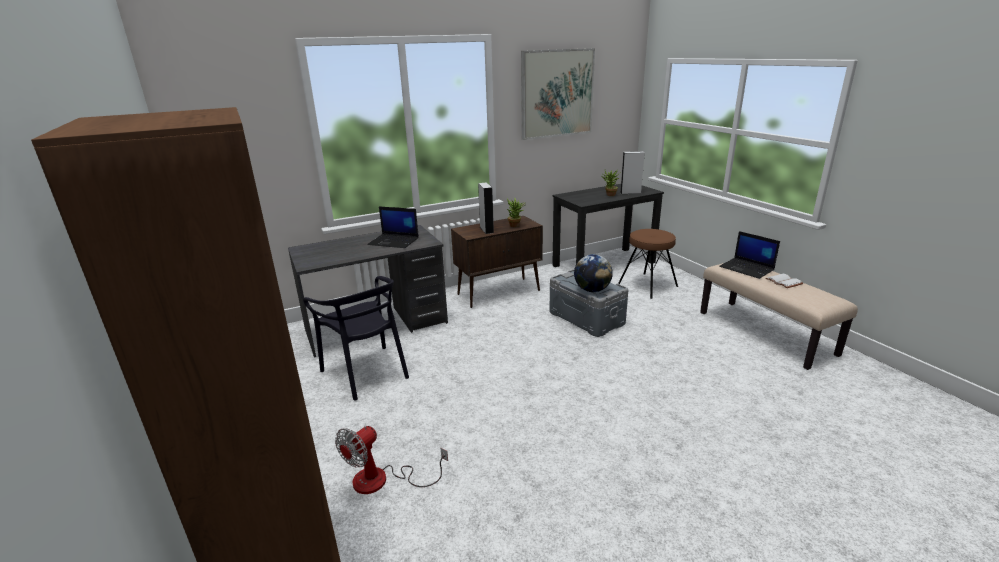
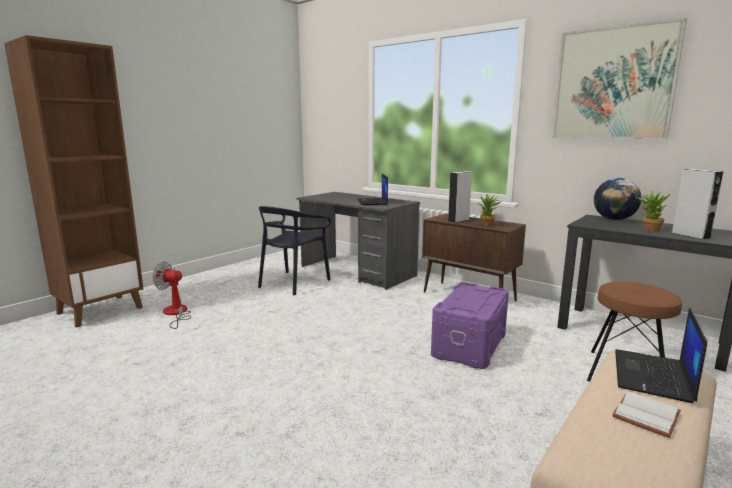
camera: 65 degrees right, 10 degrees down
(587, 318) = (470, 345): grey storage box -> purple storage box
(592, 290) = (458, 303): globe -> globe (614, 219)

